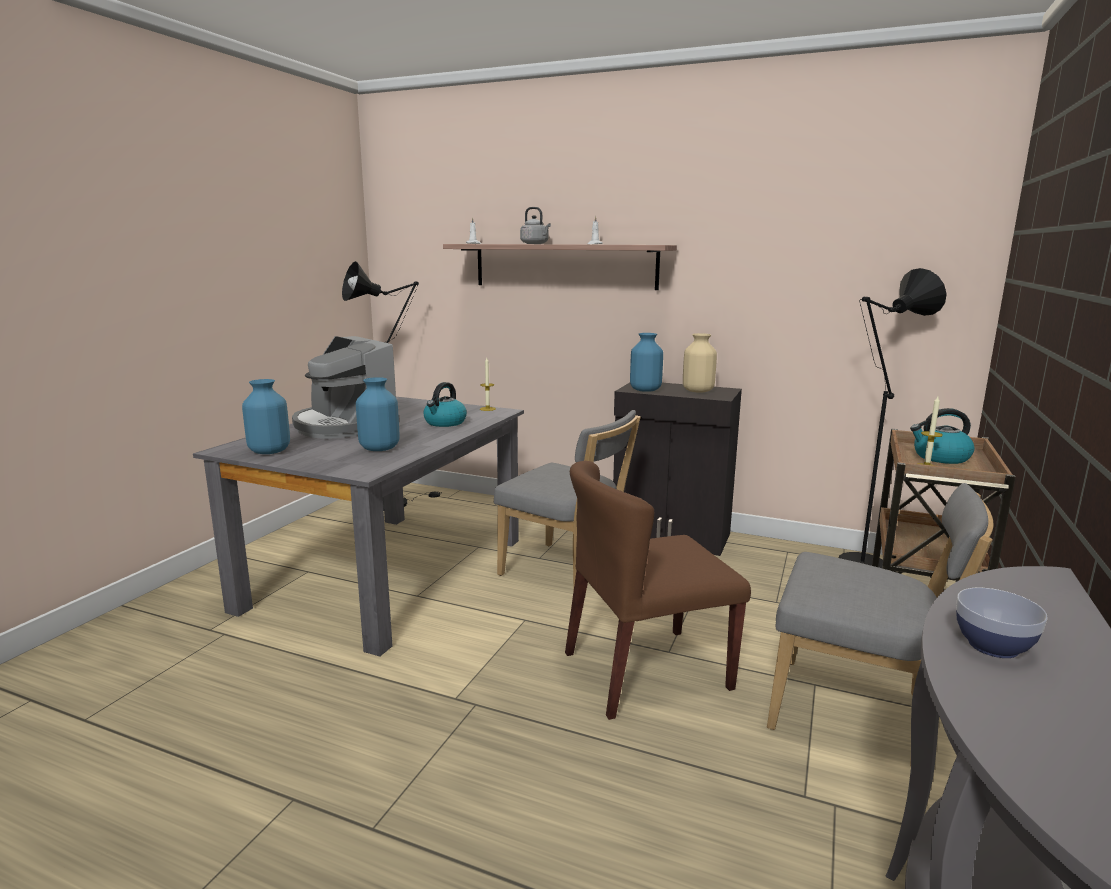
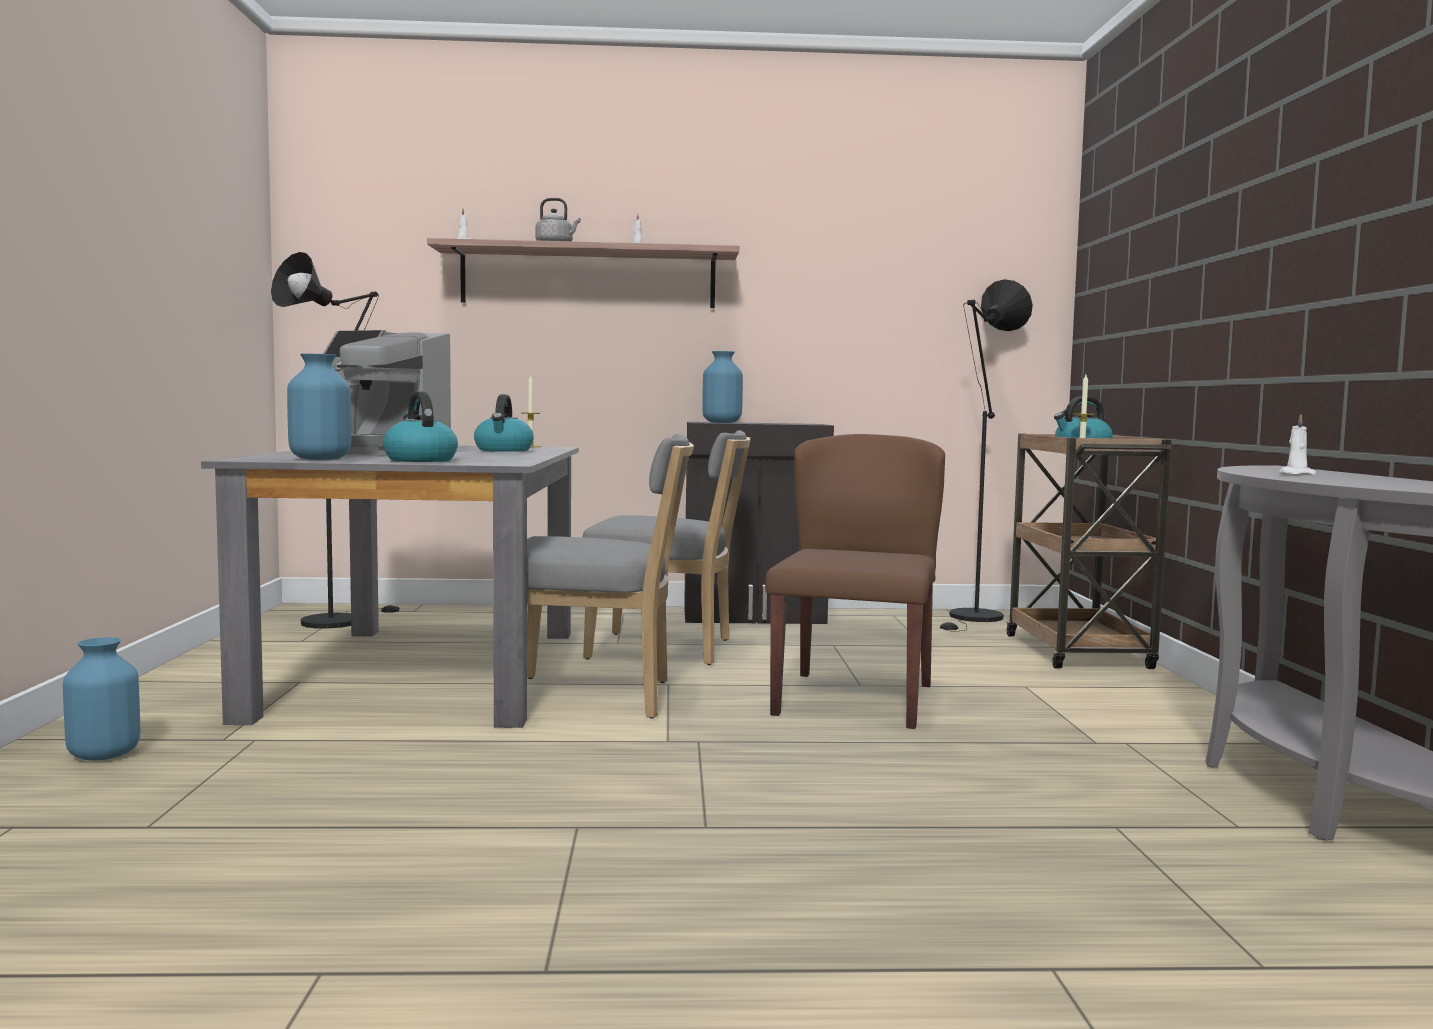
camera: 25 degrees left, 10 degrees down
(326, 457) = (420, 460): none -> kettle
(380, 448) = (473, 457): blue vase -> blue vase (104, 755)
(645, 671) = (854, 699): brown chair -> brown chair turned 150 degrees clockwise
(698, 391) = (782, 423): beige vase -> none
(856, 714) = (1082, 697): grey chair -> grey chair (597, 698)
(993, 646) = (1295, 475): bowl -> white candle

